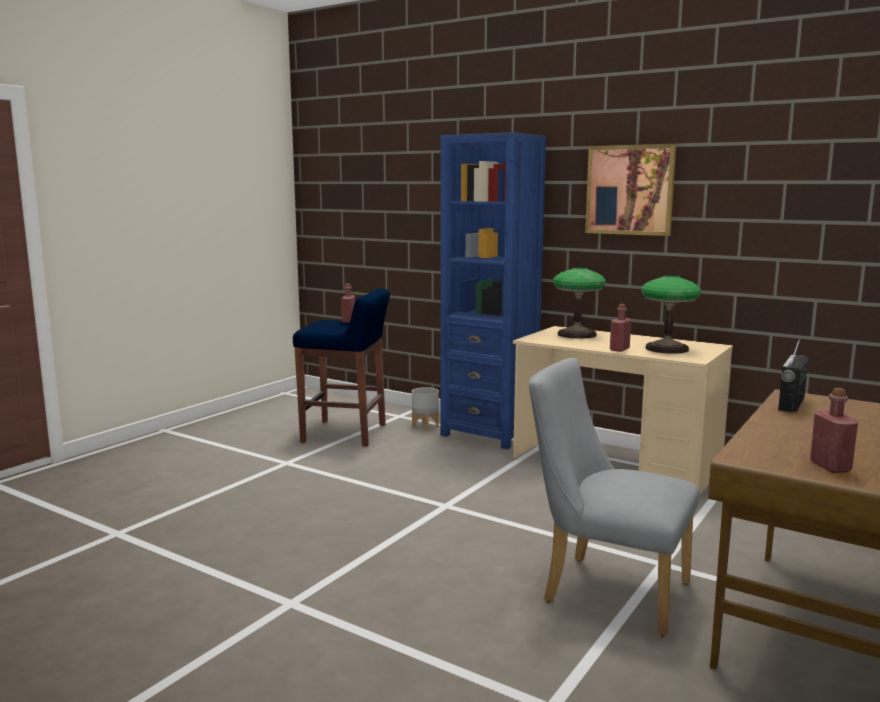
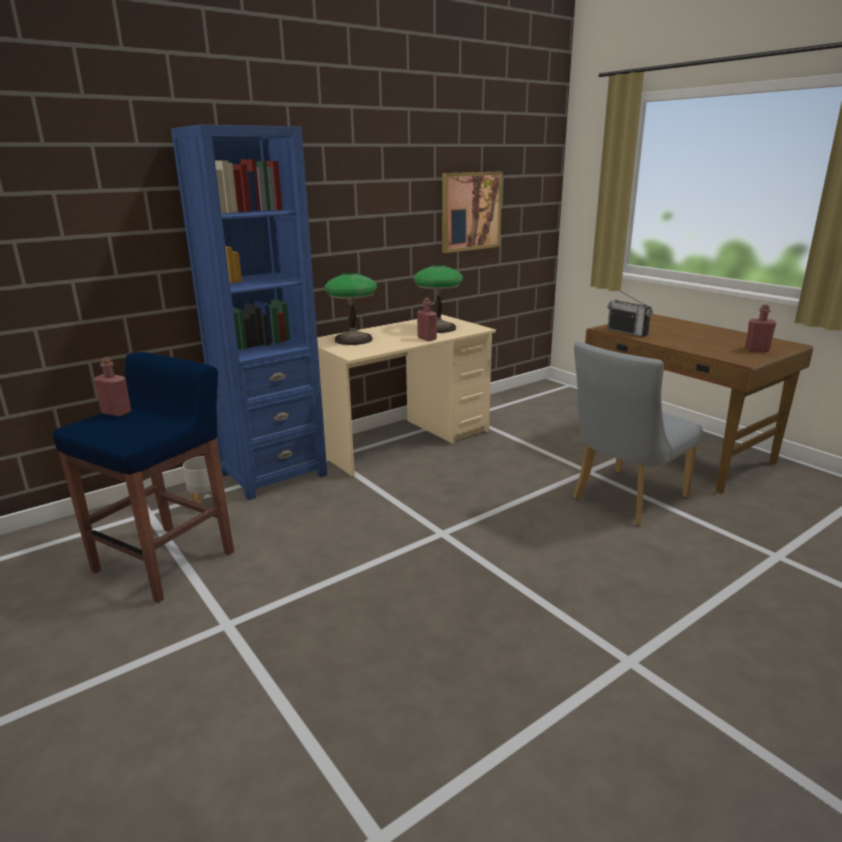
camera: 70 degrees left, 10 degrees up
(630, 190) = (353, 190): picture -> picture (470, 211)

